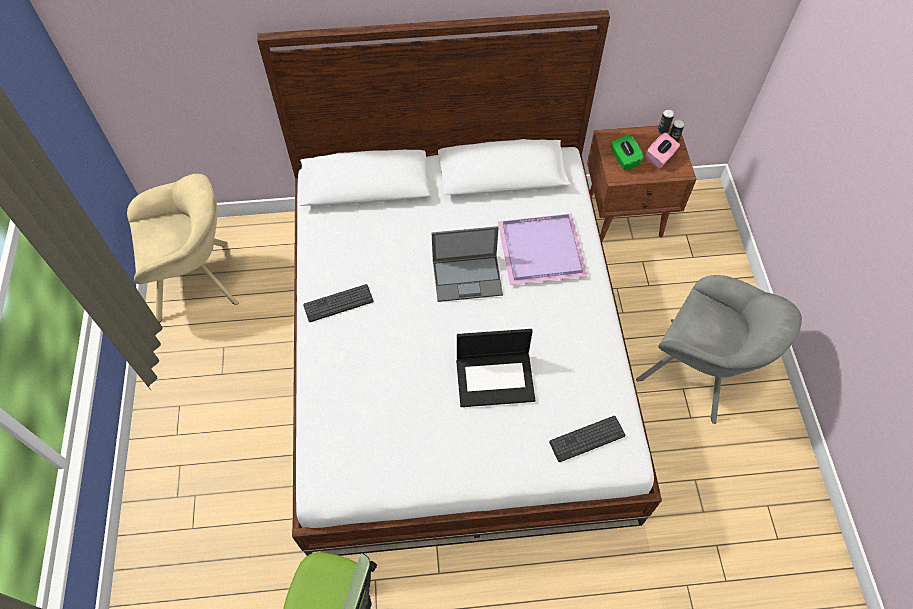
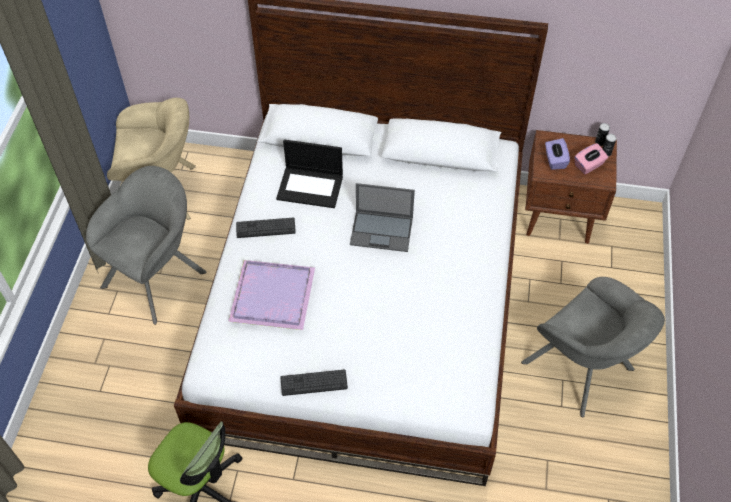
camera: 15 degrees right, 5 degrees down
(220, 377) = (158, 275): none -> grey armchair
(495, 378) = (379, 318): laptop -> laptop (311, 187)
(539, 249) = (453, 221): purple tray -> purple tray (271, 294)
(587, 439) = (441, 385): keyboard -> keyboard (314, 383)
(624, 159) = (555, 160): green tissue box -> purple tissue box

